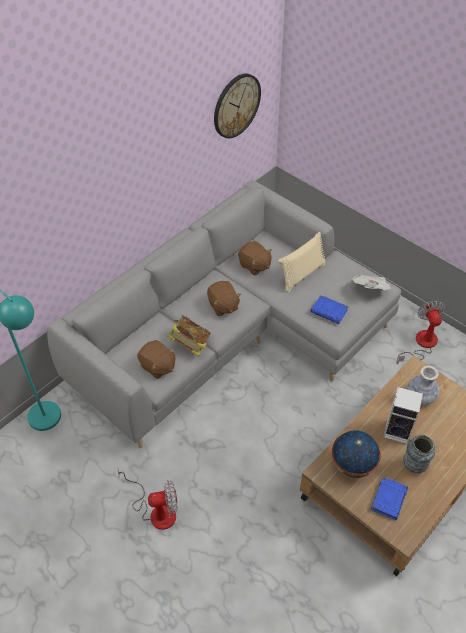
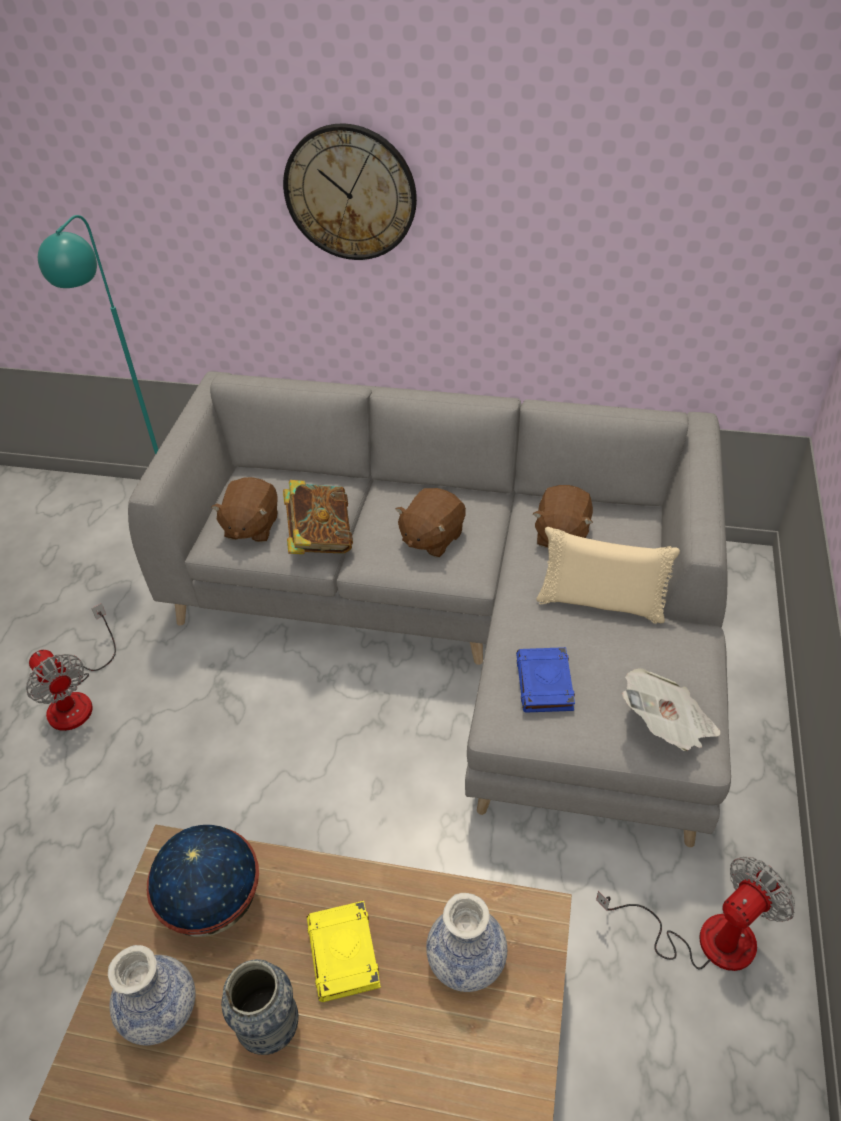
camera: 60 degrees right, 5 degrees down
(236, 105) = (716, 223): wall clock -> wall clock (350, 193)
(388, 499) = (160, 1010): blue book -> vase
(398, 431) = (344, 954): speaker -> yellow book

